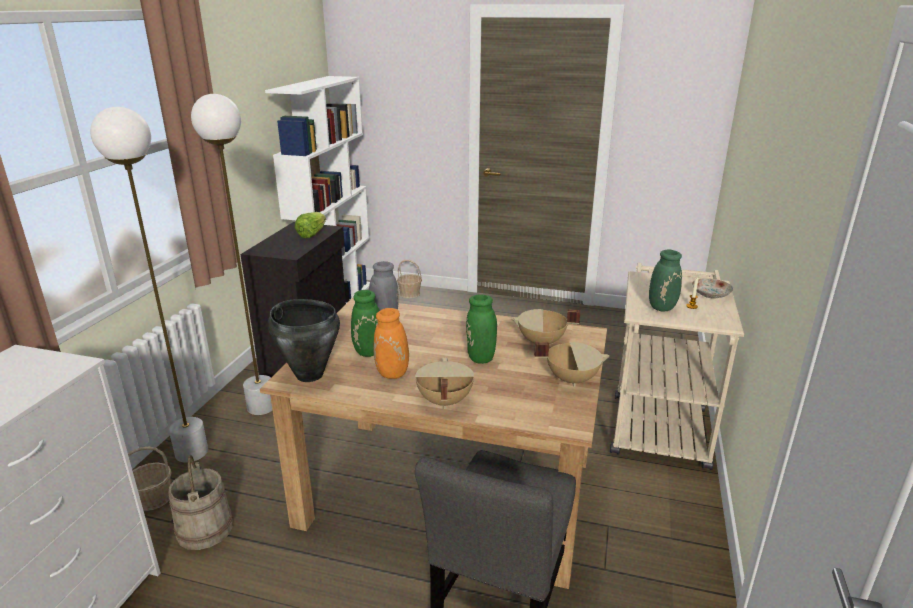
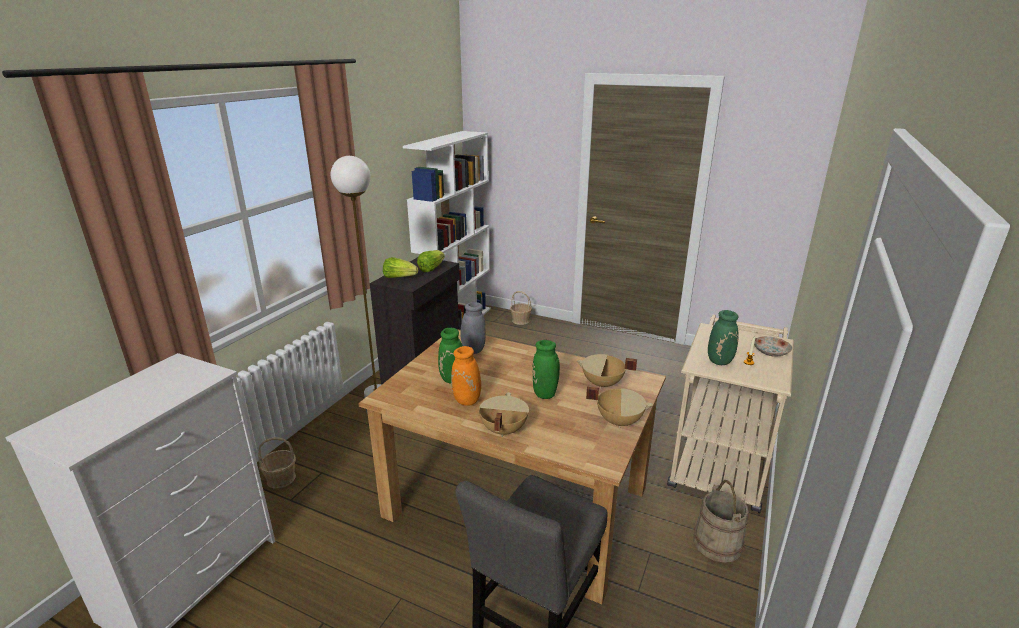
camera: 10 degrees right, 0 degrees up
(191, 453) = (317, 444): white floor lamp -> none
(205, 529) = (315, 509): beige bucket -> beige bucket (718, 543)
(275, 246) = (399, 277): none -> lettuce
(309, 375) = (400, 395): black cooking pot -> none

